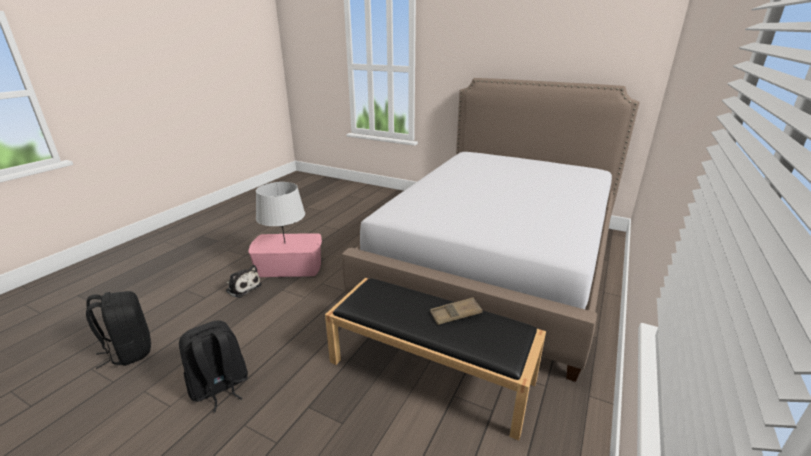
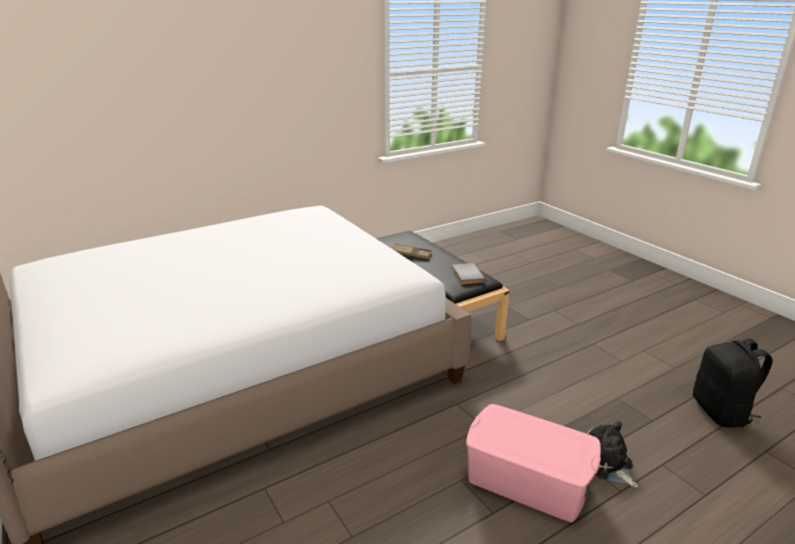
camera: 150 degrees left, 0 degrees up
(219, 387) = (604, 350): black backpack -> none
(284, 243) = (535, 438): grey table lamp -> none
(374, 303) = (466, 275): none -> grey book

